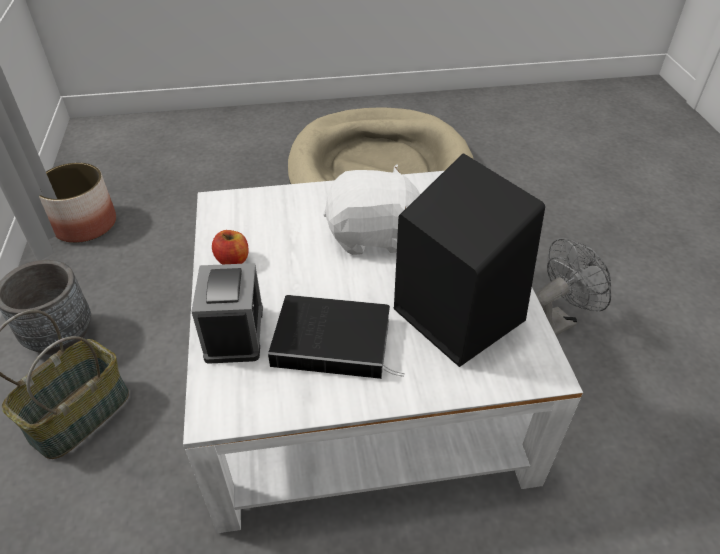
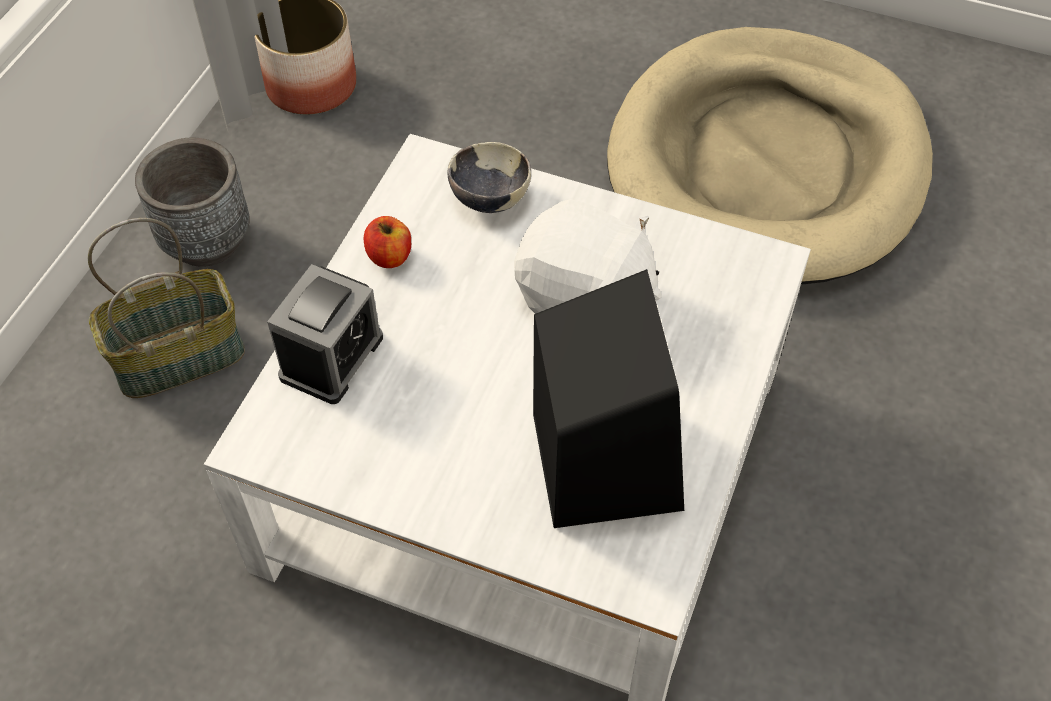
camera: 30 degrees right, 10 degrees up
(275, 207) = (489, 199): none -> bowl
(336, 341) = (435, 424): book -> none
(555, 322) = (853, 525): grey fan -> none

